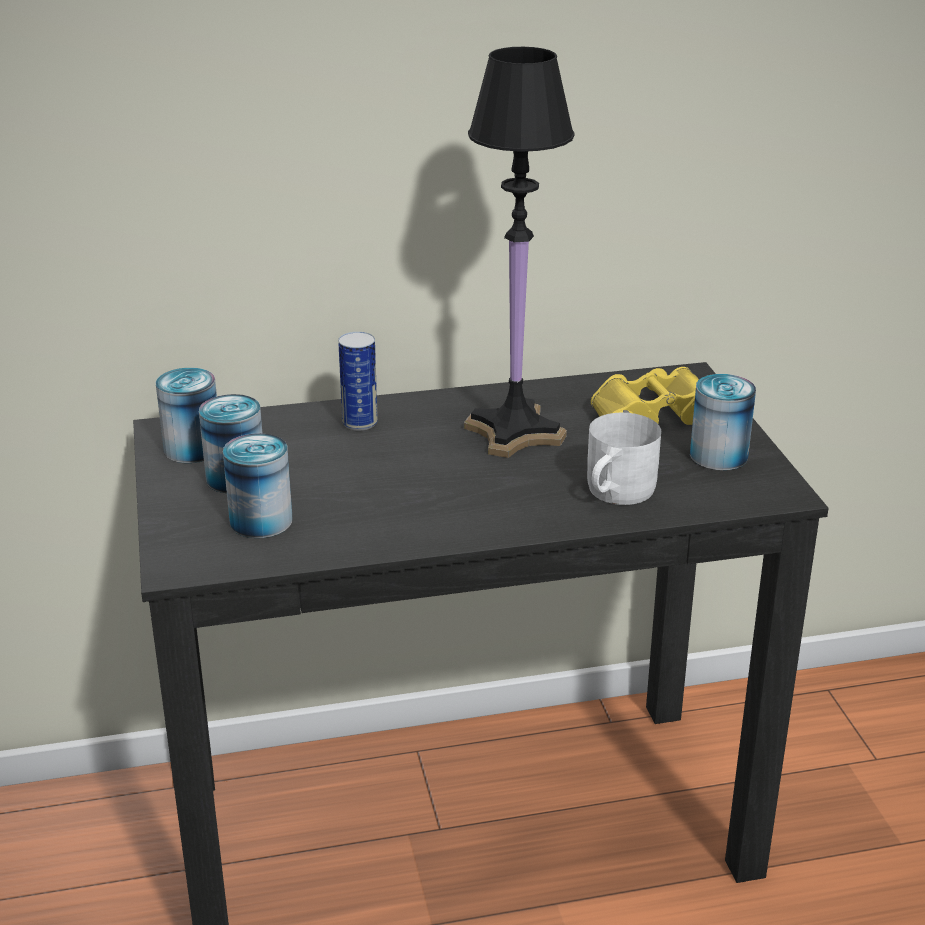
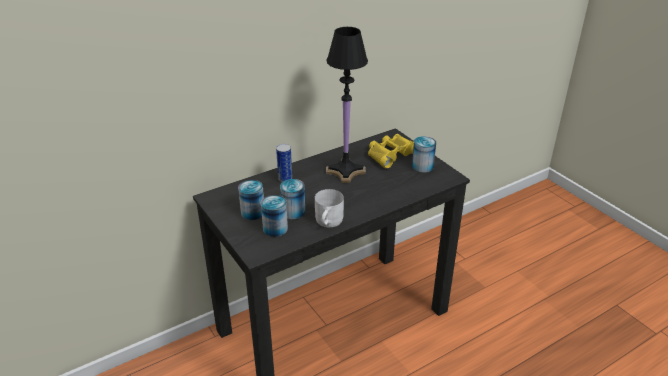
camera: 20 degrees left, 5 degrees up
(192, 448) = (226, 203): can -> can (293, 212)
(615, 492) = (396, 188): white mug -> white mug (327, 221)

